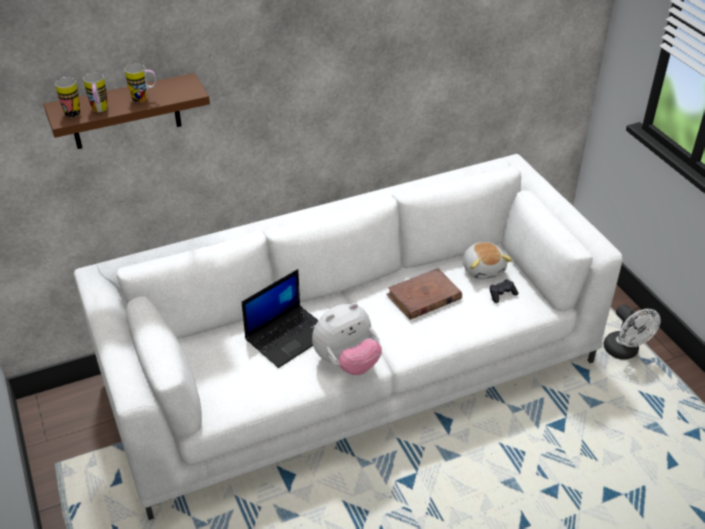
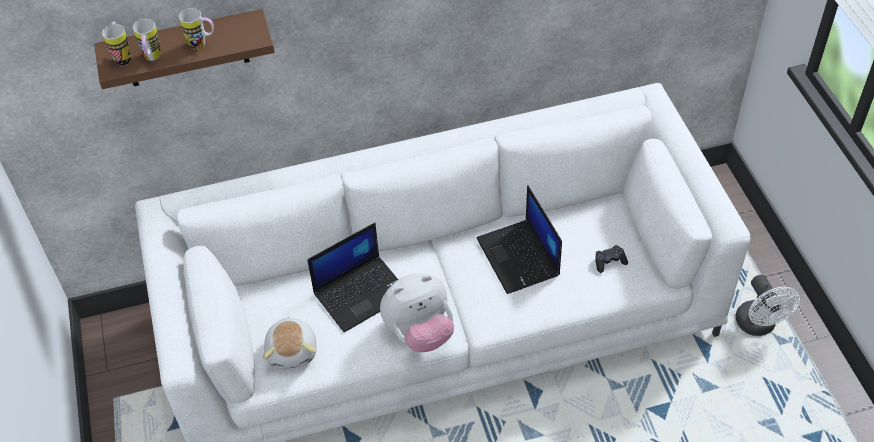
camera: 10 degrees right, 10 degrees up
(423, 297) = (519, 257): brown book -> laptop
(483, 269) = (595, 226): plush toy -> plush toy (293, 350)

